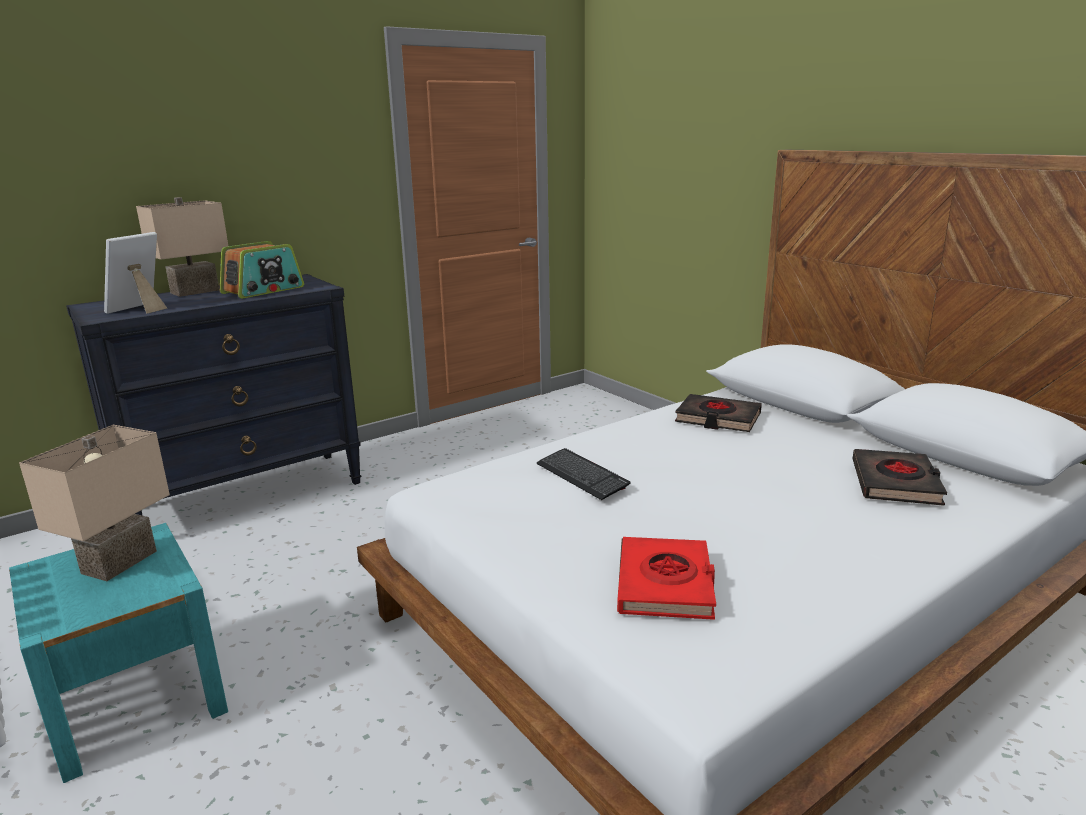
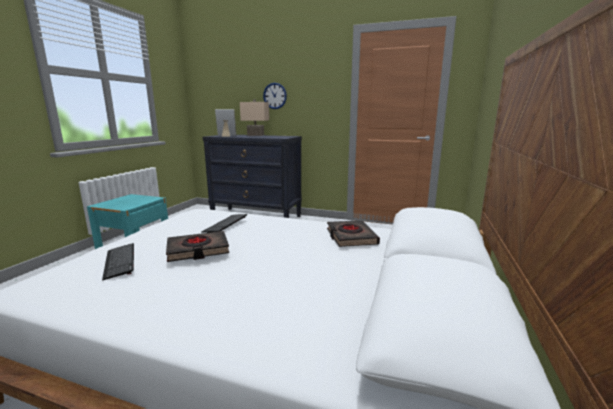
camera: 55 degrees right, 5 degrees down
(121, 563) = (136, 200): beige table lamp -> none
(216, 183) = (275, 96): none -> wall clock
(263, 290) = (268, 136): radio -> none
(665, 585) = (120, 262): red book -> keyboard
(896, 483) = (312, 306): black book -> black book (198, 250)

